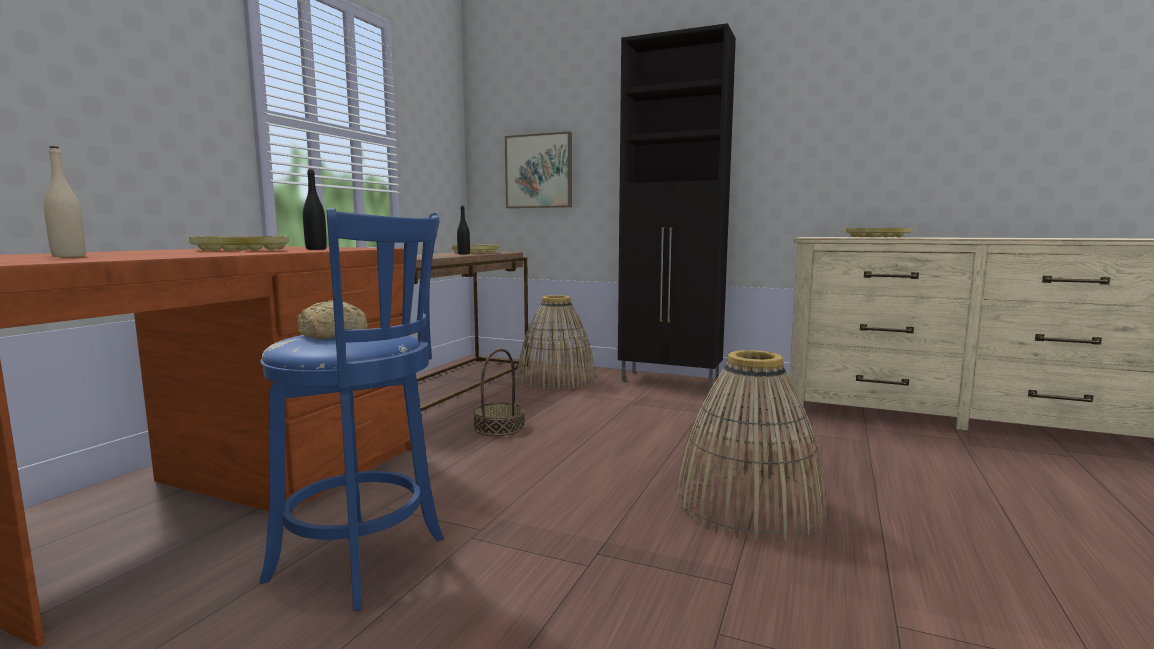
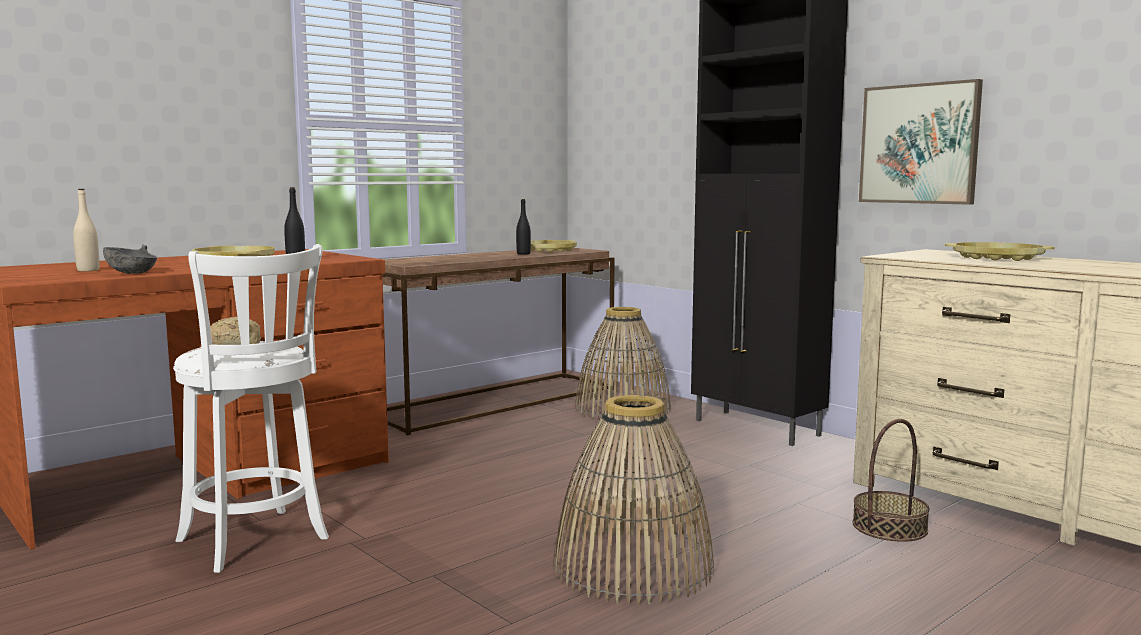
camera: 25 degrees right, 0 degrees up
(153, 256) = (132, 273): none -> grey bowl
(365, 561) = (256, 542): blue stool -> white stool
(499, 427) = (493, 453): basket -> basket (889, 527)
(539, 171) = (637, 151): picture -> picture (919, 144)

